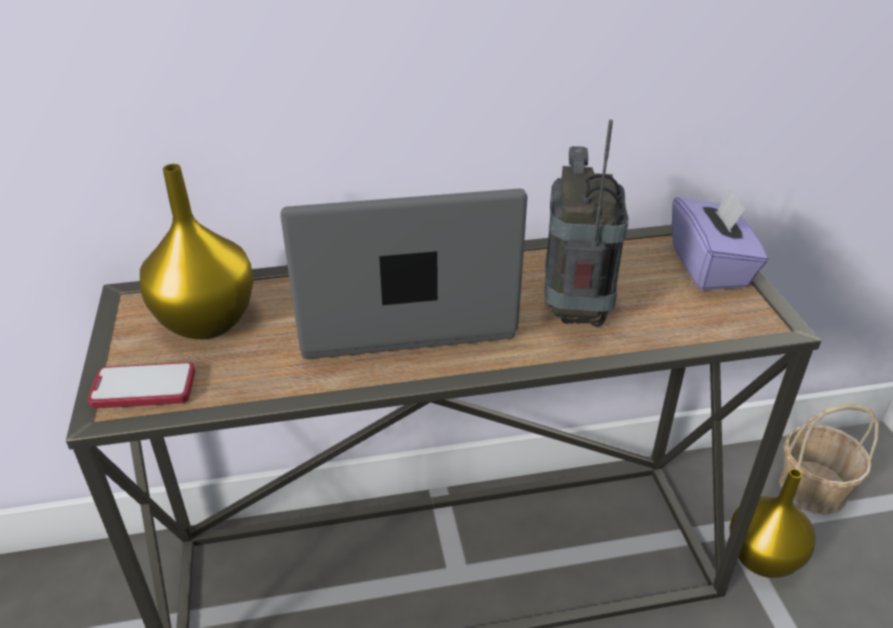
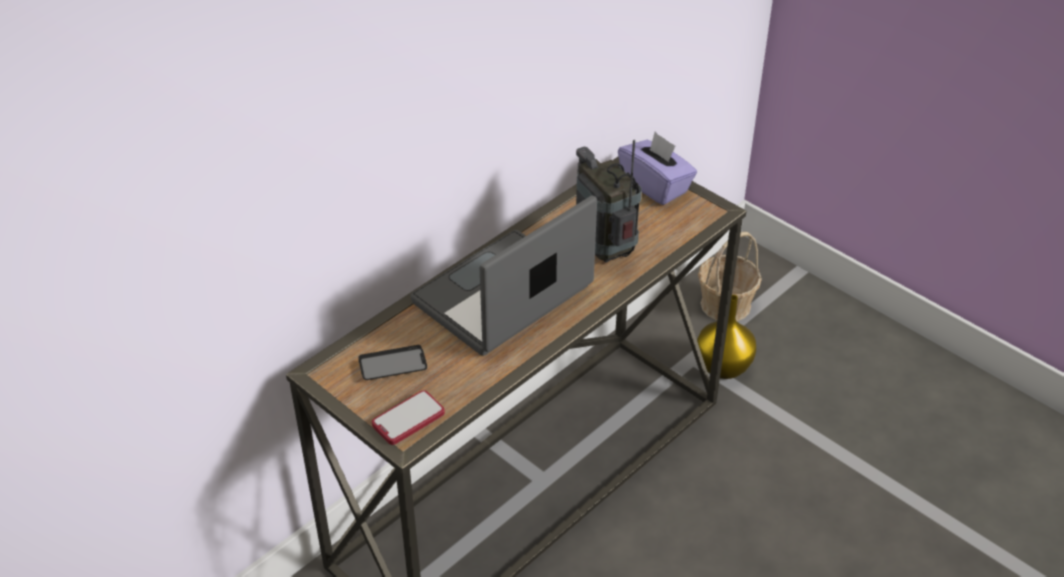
camera: 35 degrees left, 5 degrees up
(207, 323) = (392, 364): yellow vase -> phone

